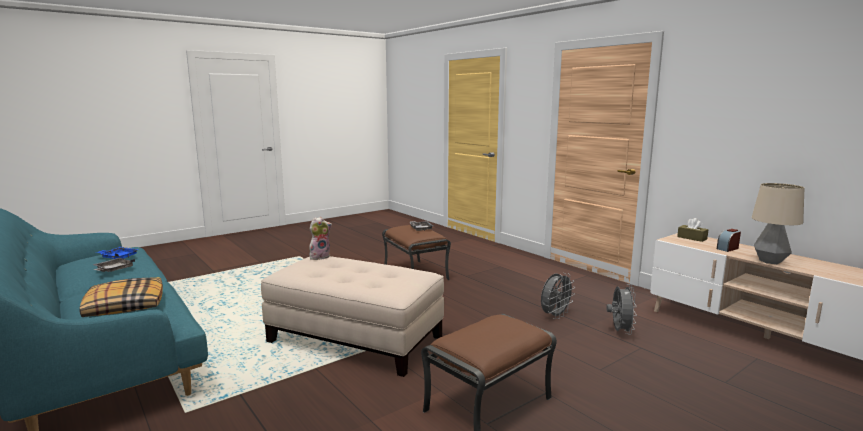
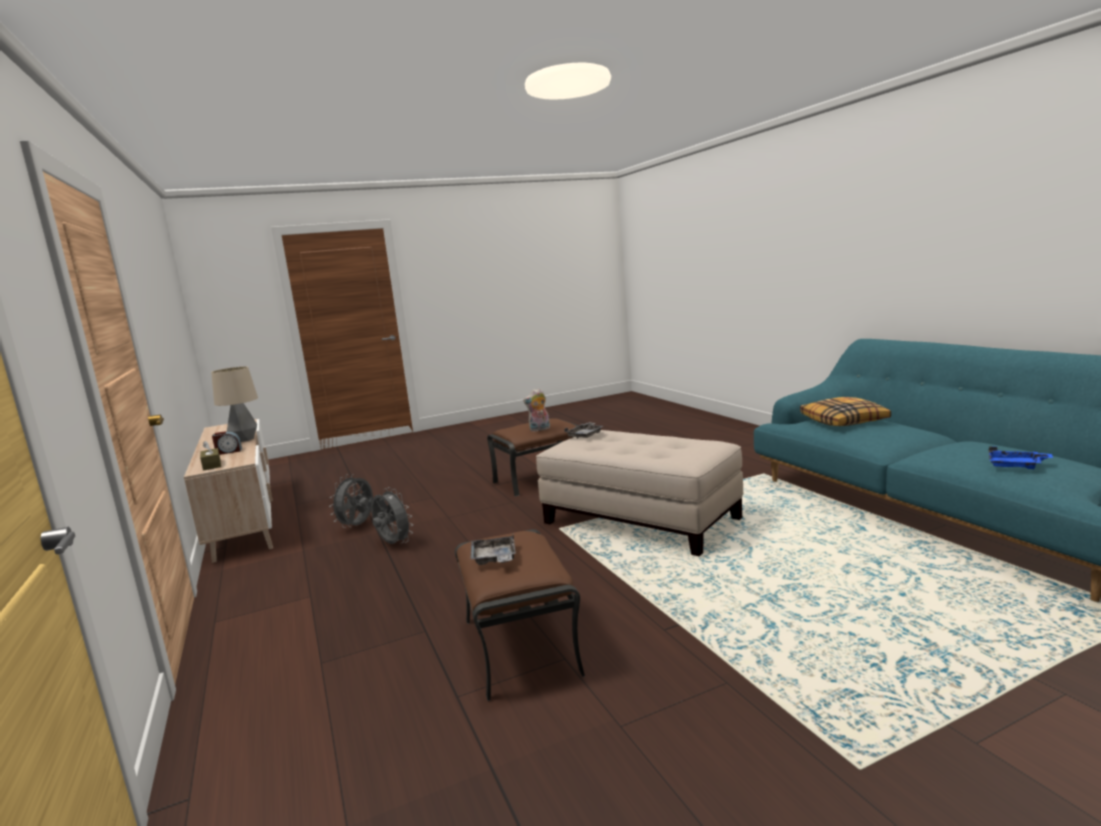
camera: 165 degrees left, 0 degrees up
(113, 270) = (962, 449): grey tray -> grey tray (585, 435)
(320, 256) = (682, 460): plush toy -> plush toy (539, 429)
(555, 316) = (393, 544): grey fan -> grey fan turned 75 degrees clockwise

